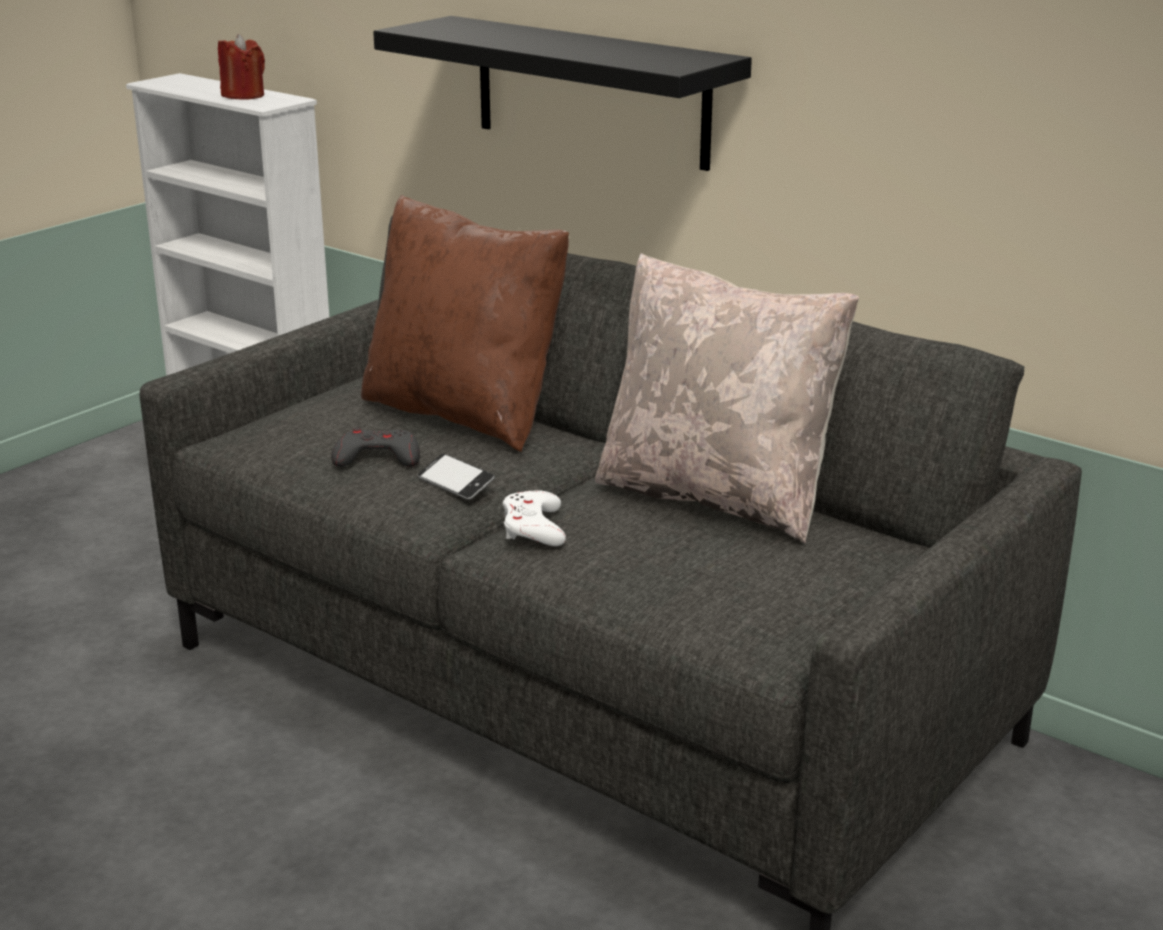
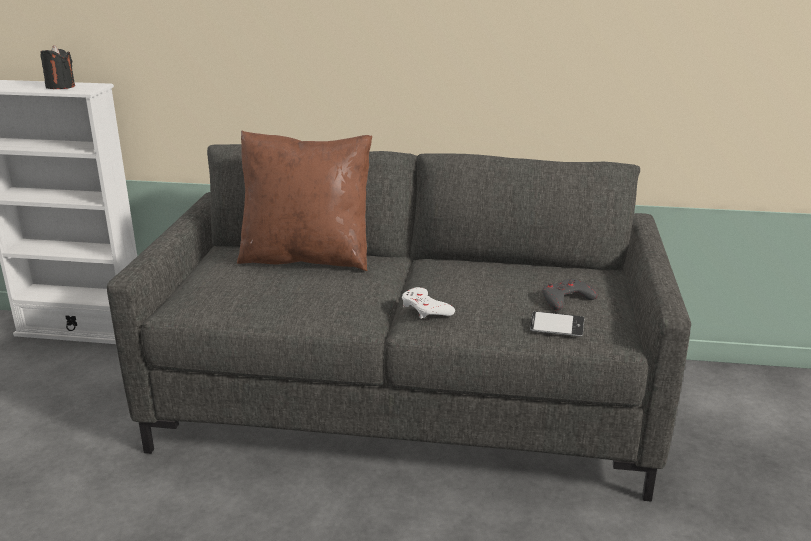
camera: 30 degrees left, 0 degrees up
(243, 95) = (60, 86): red candle -> black candle
(377, 457) = (289, 293): grey game controller -> grey game controller (566, 299)
(456, 483) = (353, 296): phone -> phone (556, 328)
(591, 92) = (330, 55): black shelf -> none
(717, 496) = (494, 269): beige pillow -> none

